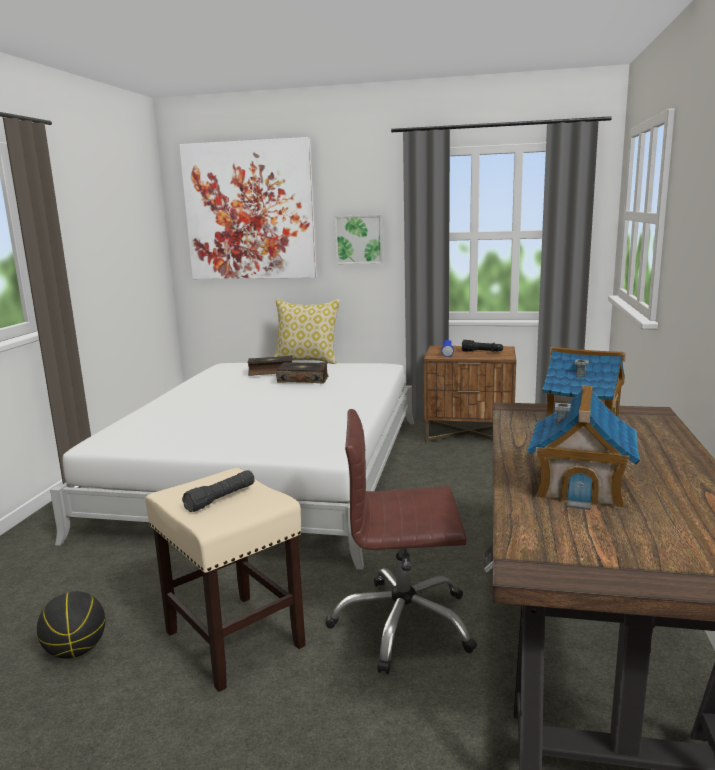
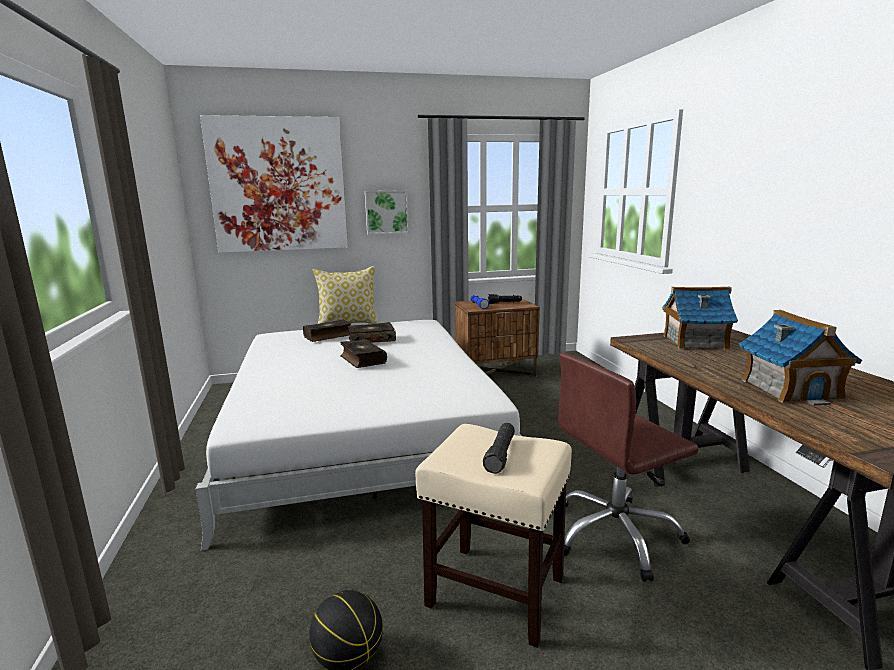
camera: 25 degrees left, 0 degrees up
(267, 398) = (362, 360): none -> book

